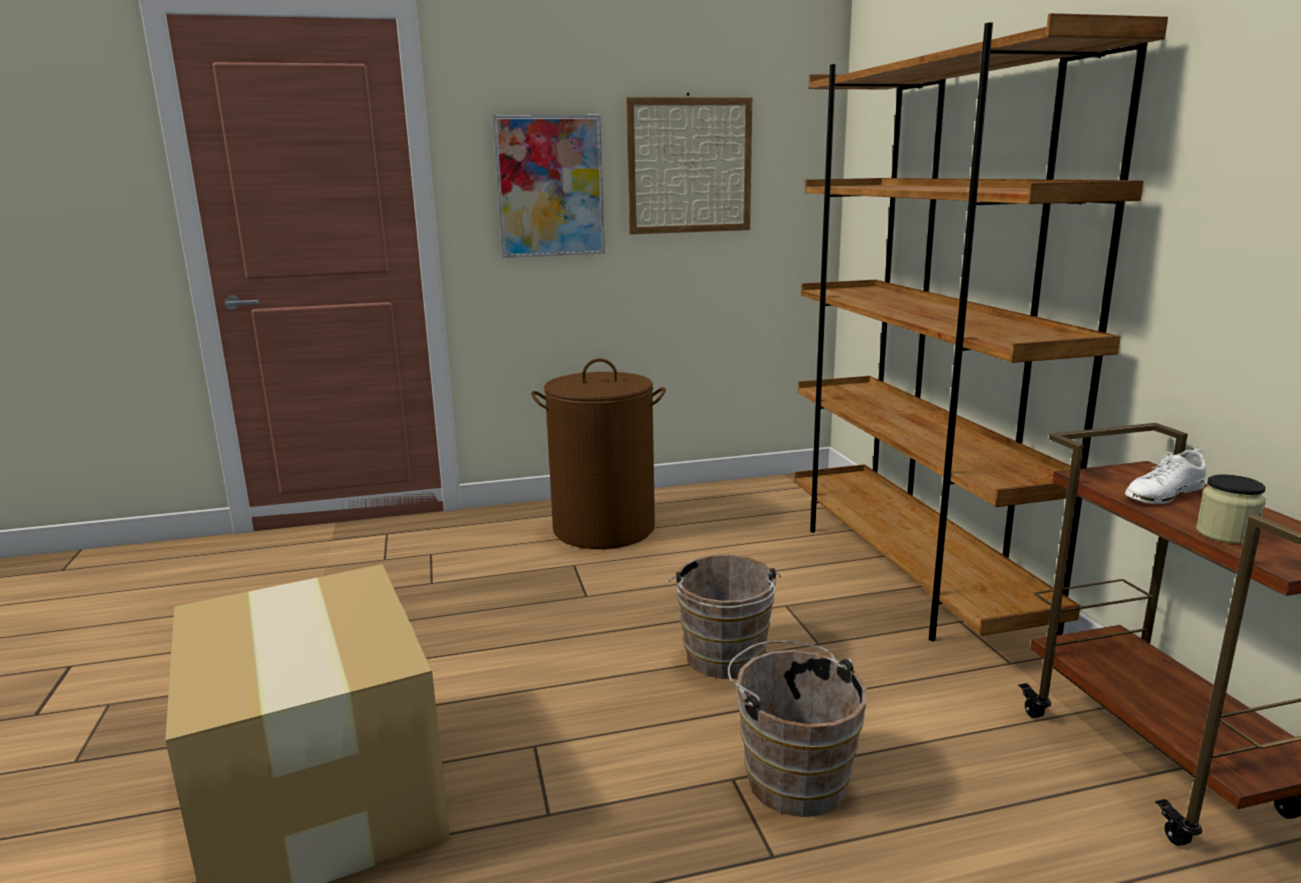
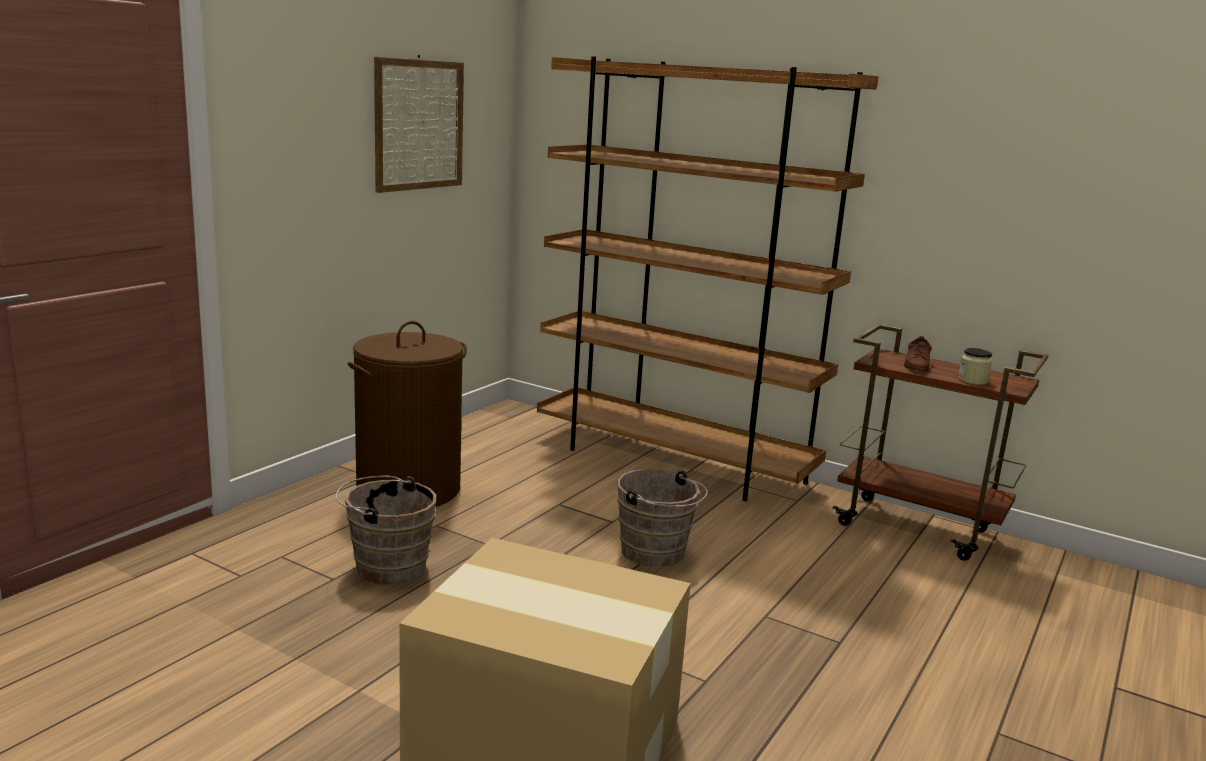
camera: 45 degrees left, 0 degrees up
(550, 186) = (313, 145): picture -> none
(792, 776) = (790, 601): brown bucket -> brown bucket (386, 566)
(1163, 493) = (917, 365): white shoe -> brown shoe

